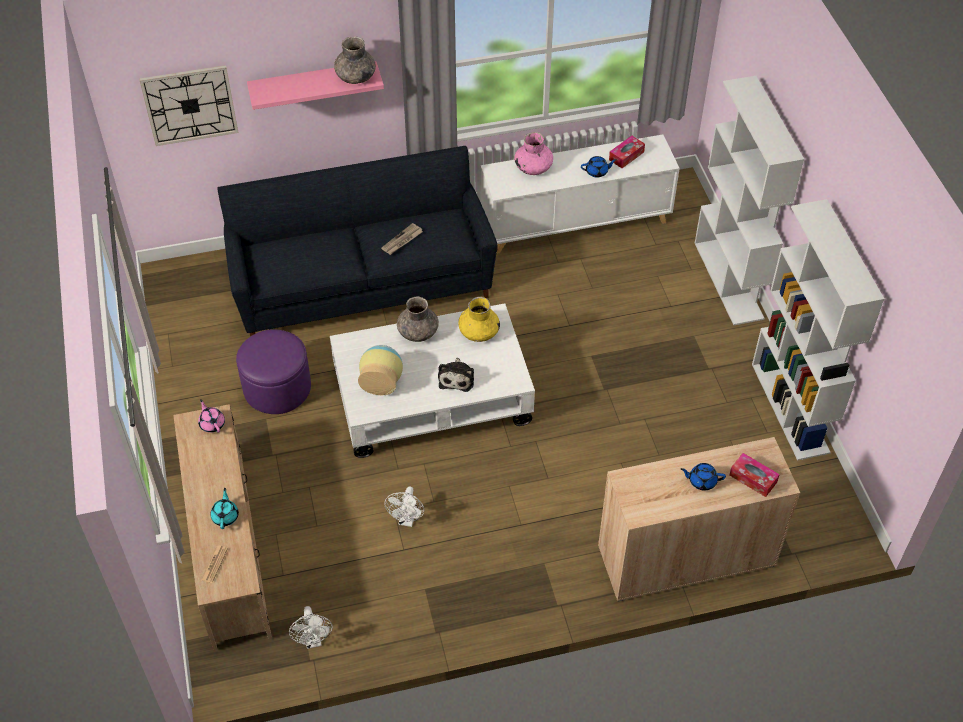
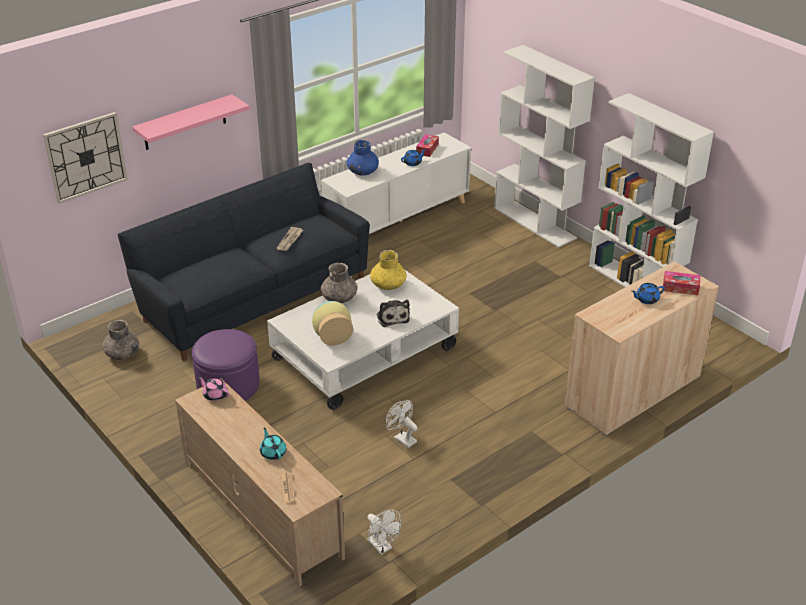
camera: 25 degrees left, 15 degrees down
(355, 77) = (222, 105): grey vase -> grey vase (122, 354)
(407, 520) = (402, 438): white fan -> white fan turned 150 degrees clockwise
(533, 167) = (362, 171): pink vase -> blue vase

